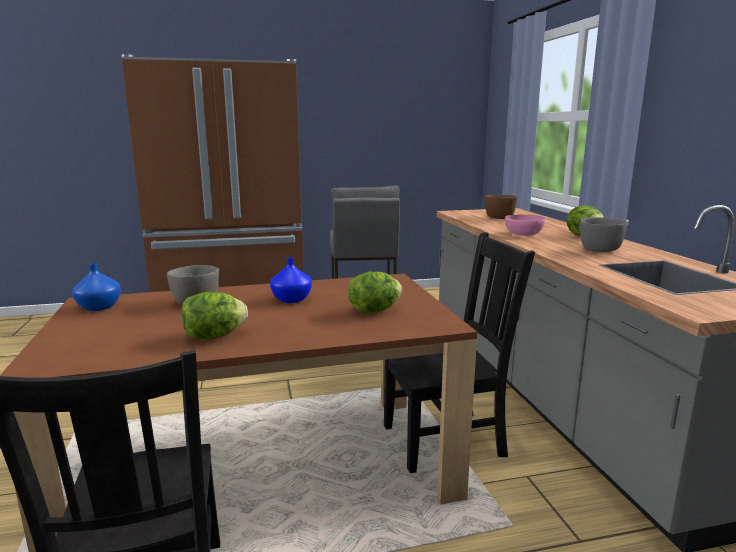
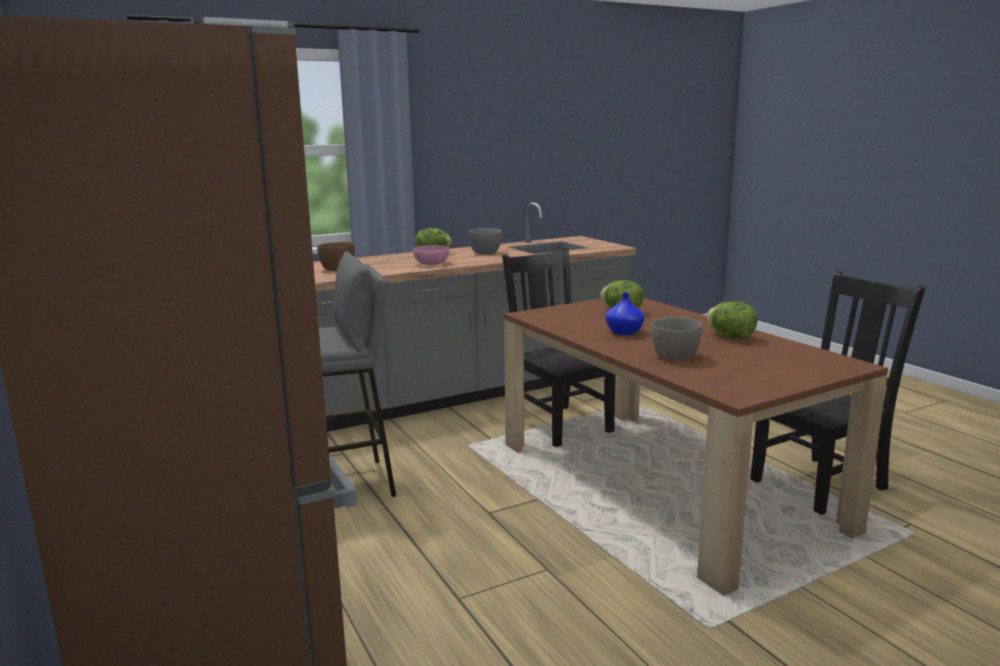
camera: 105 degrees left, 0 degrees up
(98, 307) = (740, 385): blue vase -> none

